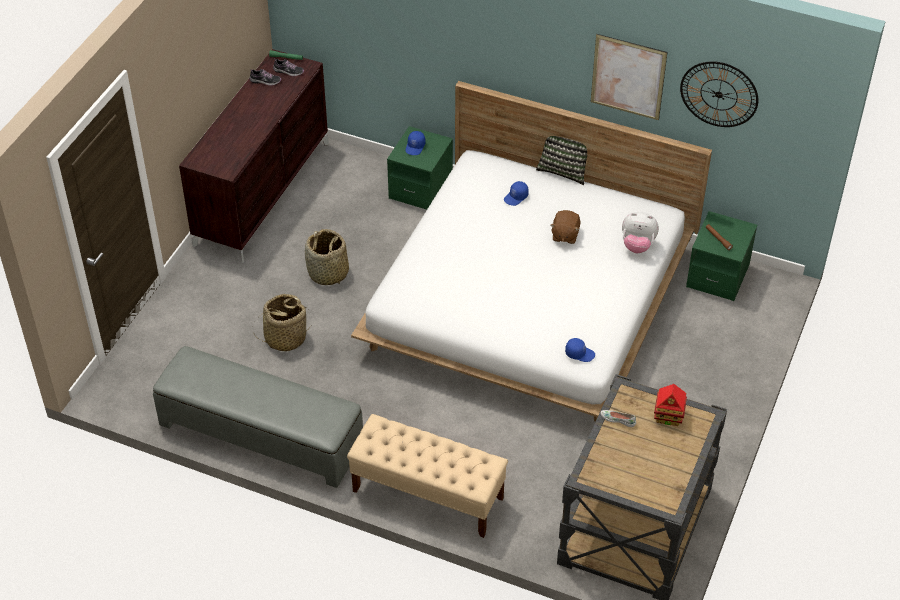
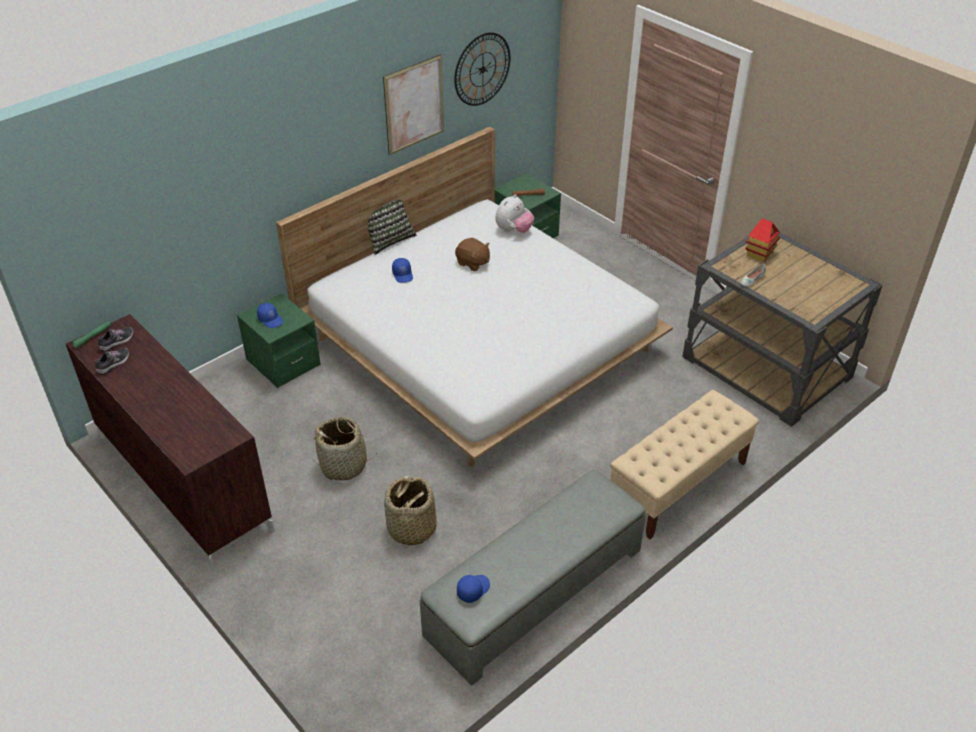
camera: 65 degrees left, 5 degrees down
(579, 353) = (620, 301): blue cap -> blue cap (473, 589)

